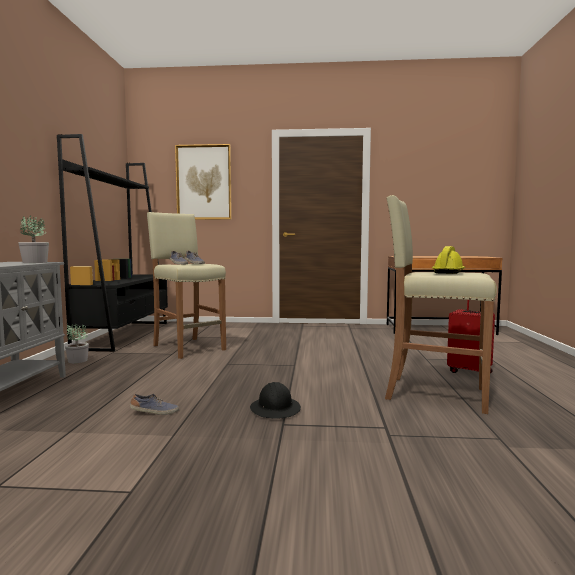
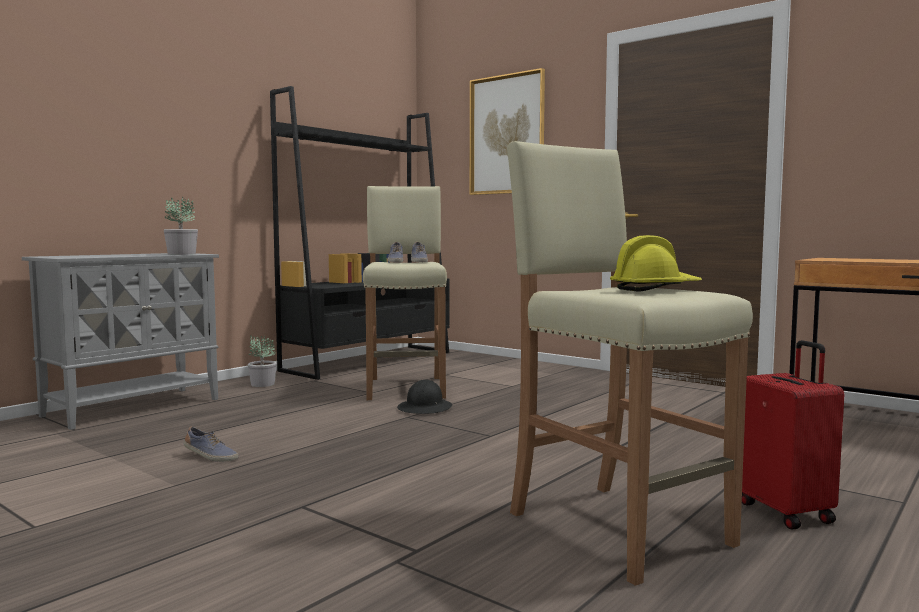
camera: 35 degrees right, 0 degrees up
(275, 409) = (335, 486): black hard hat -> black hard hat (425, 408)

